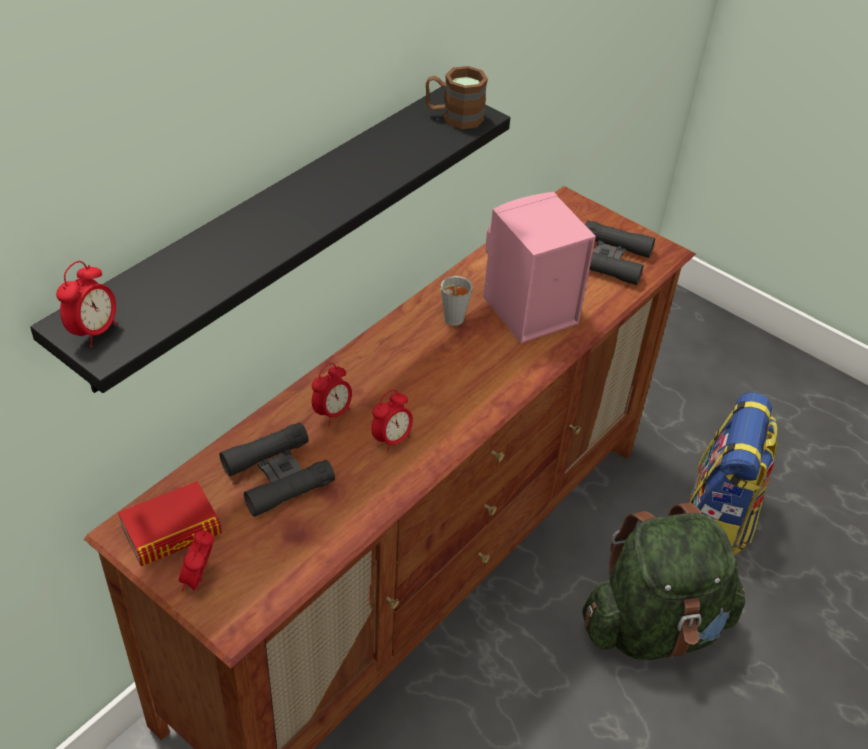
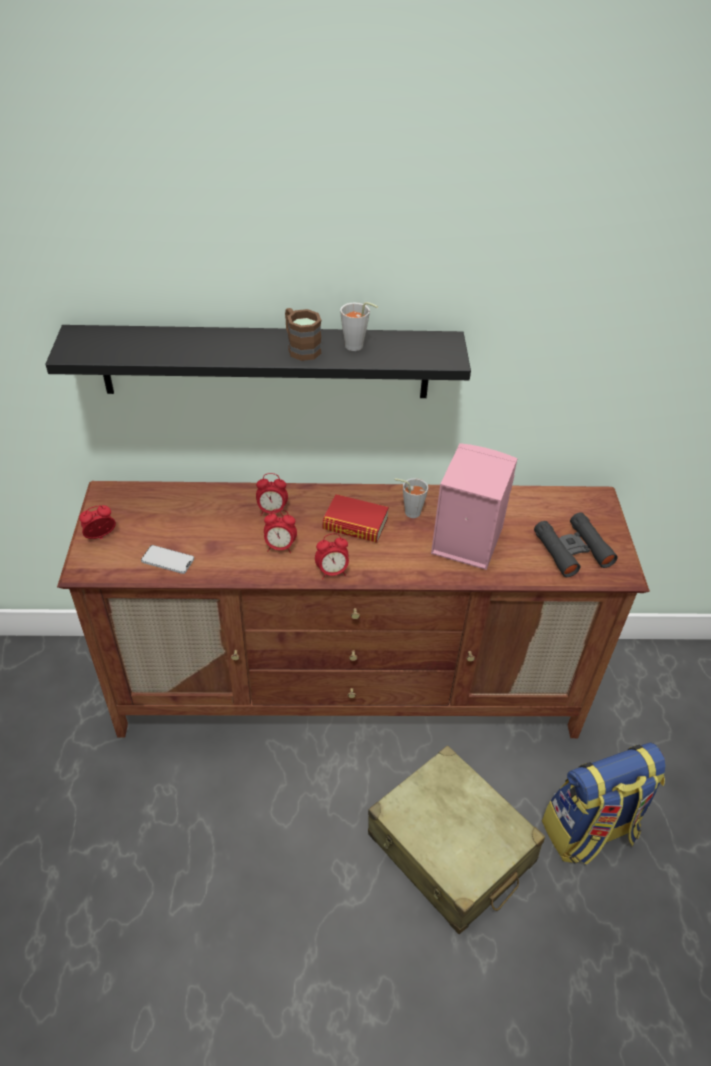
camera: 50 degrees right, 0 degrees up
(94, 331) = (78, 342): alarm clock -> alarm clock (332, 572)
(171, 530) = (122, 507): book -> book (355, 524)
(278, 475) = (201, 520): black binoculars -> none
(307, 540) = (167, 560): none -> phone
(387, 153) = (357, 347): none -> grey cup
(454, 117) = (433, 350): brown mug -> brown mug (300, 347)
(654, 626) = (450, 848): green backpack -> beige suitcase

